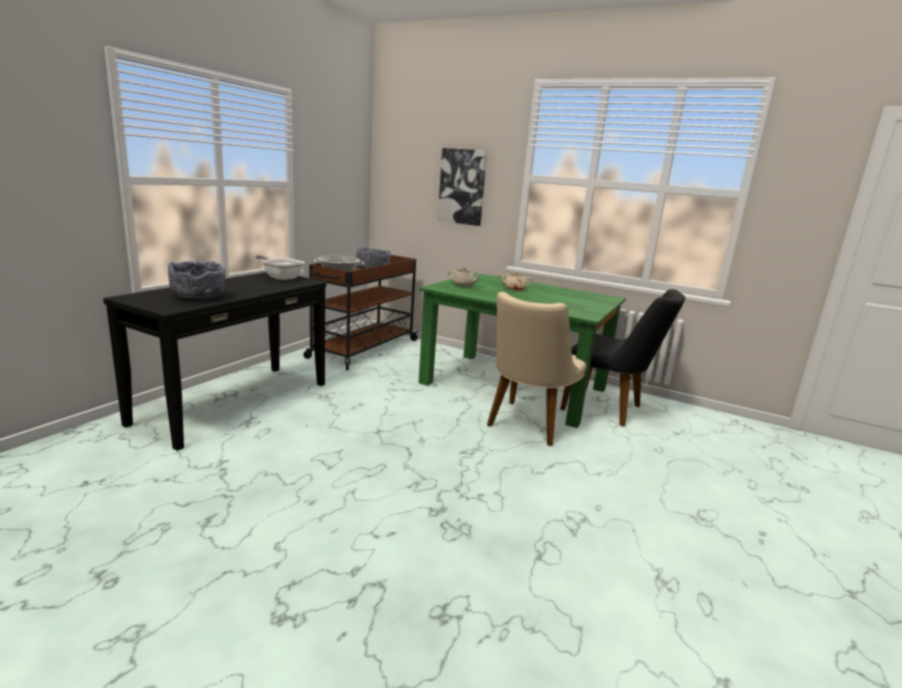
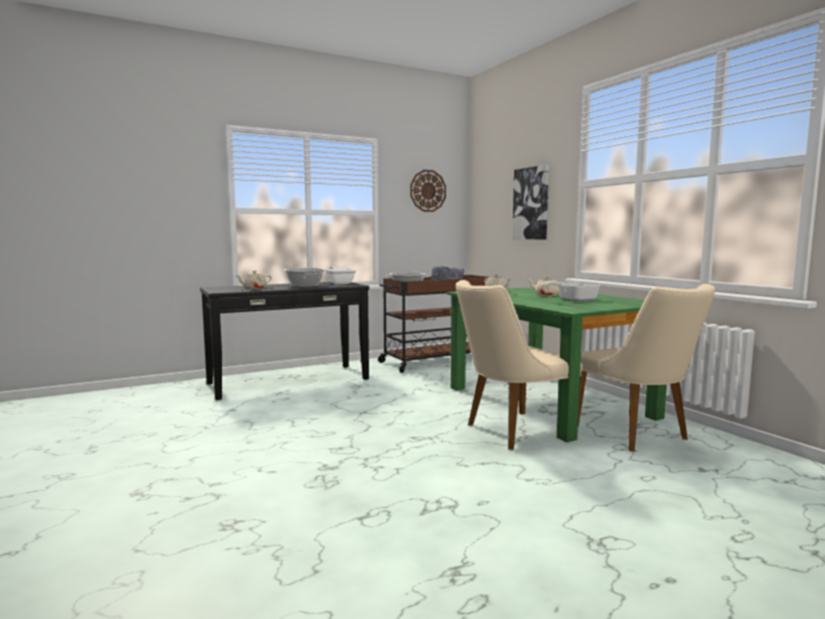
camera: 35 degrees right, 10 degrees down
(199, 297) = (254, 288): grey bowl -> beige teapot
(254, 287) = (305, 286): none -> cooking pot
(337, 157) = (427, 191): none -> wall clock
(551, 297) = (572, 300): none -> frying pan
(609, 409) = (637, 435): black chair -> beige chair

